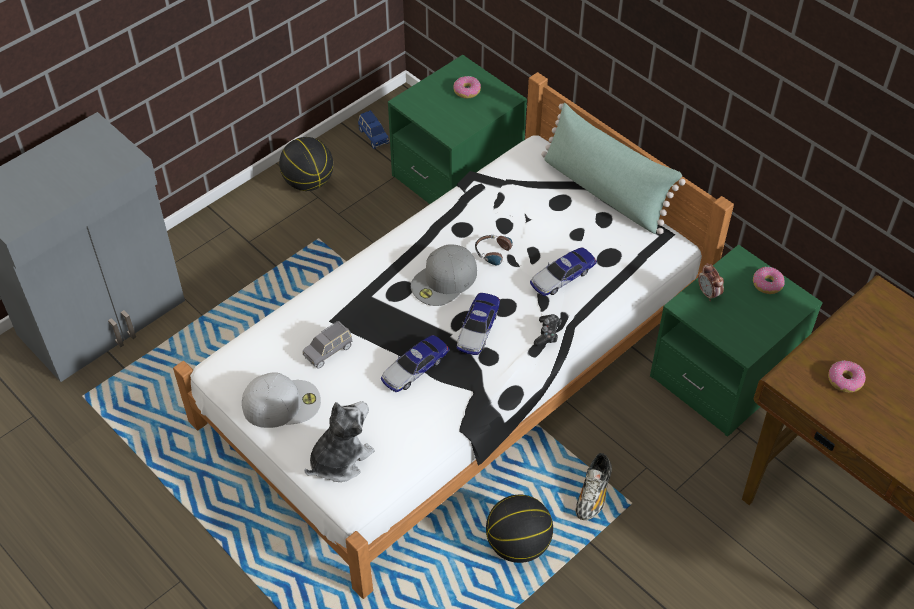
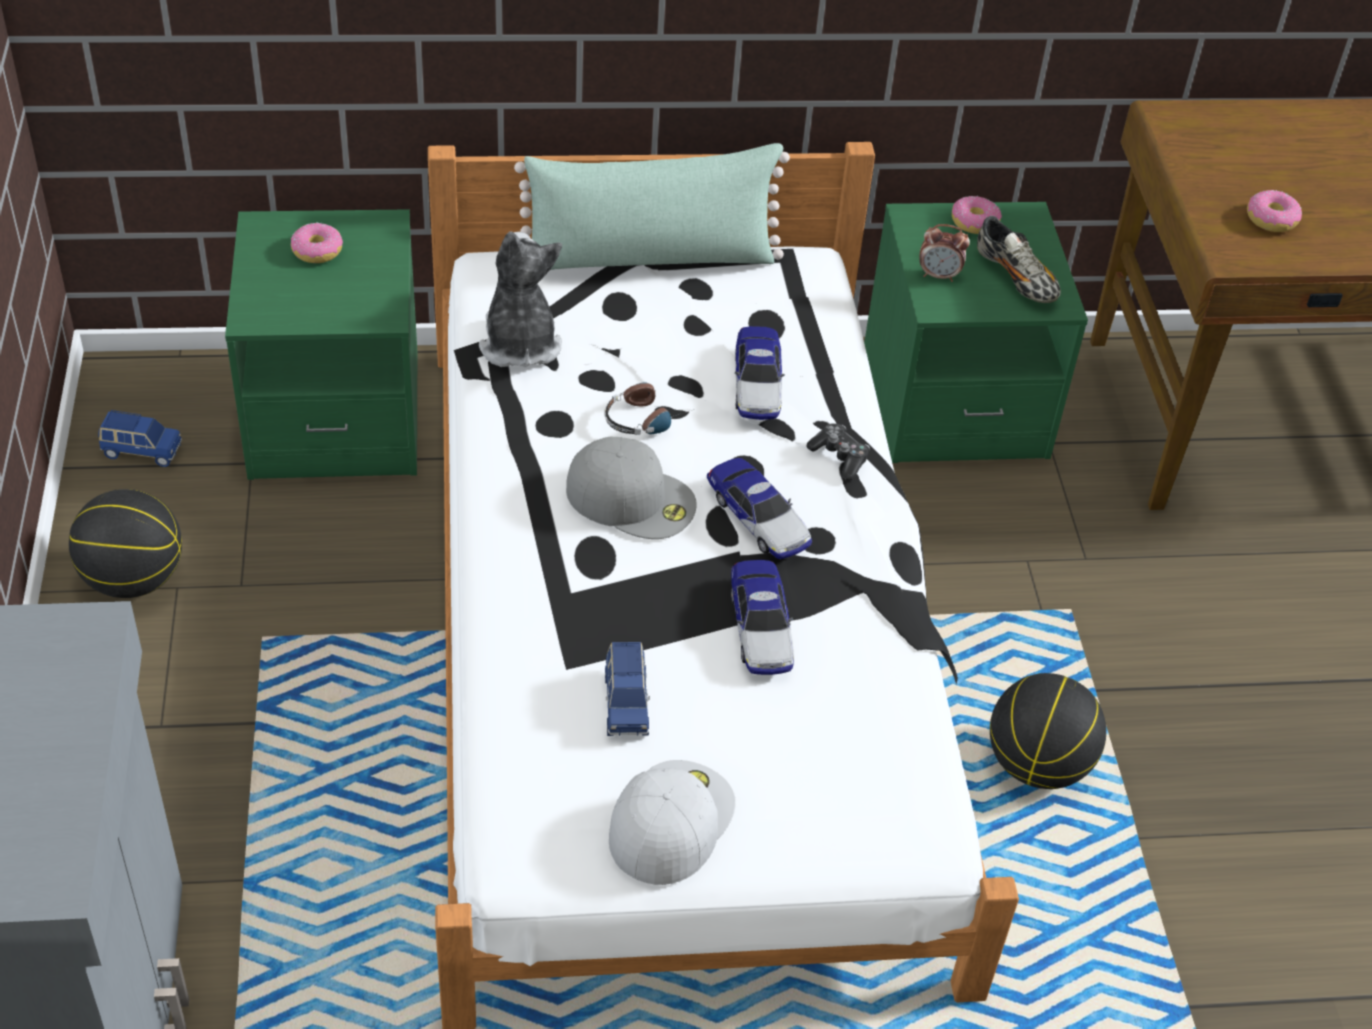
camera: 55 degrees left, 5 degrees down
(328, 351) = (626, 704): grey toy car -> blue toy car
(339, 459) = (844, 813): plush toy -> plush toy (519, 344)
(444, 280) = (632, 498): grey cap -> grey cap turned 60 degrees counterclockwise
(593, 494) = (1023, 637): shoe -> shoe (1016, 278)

